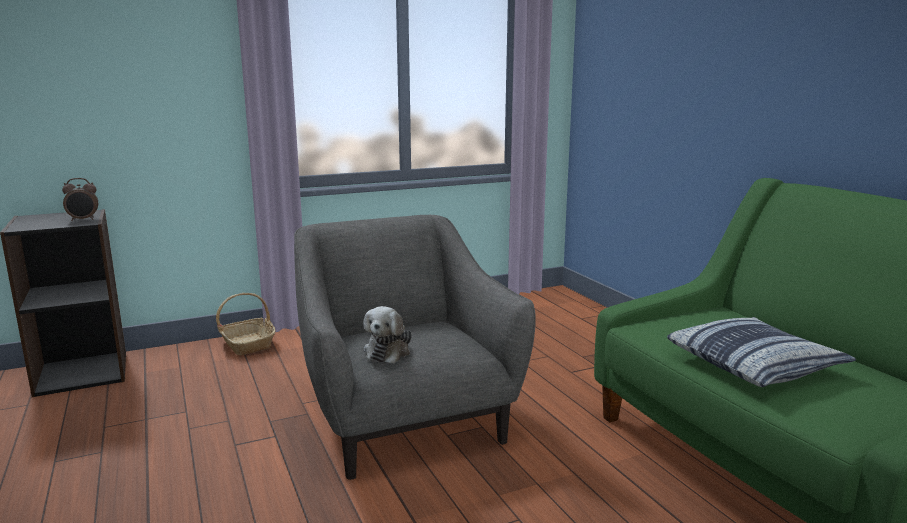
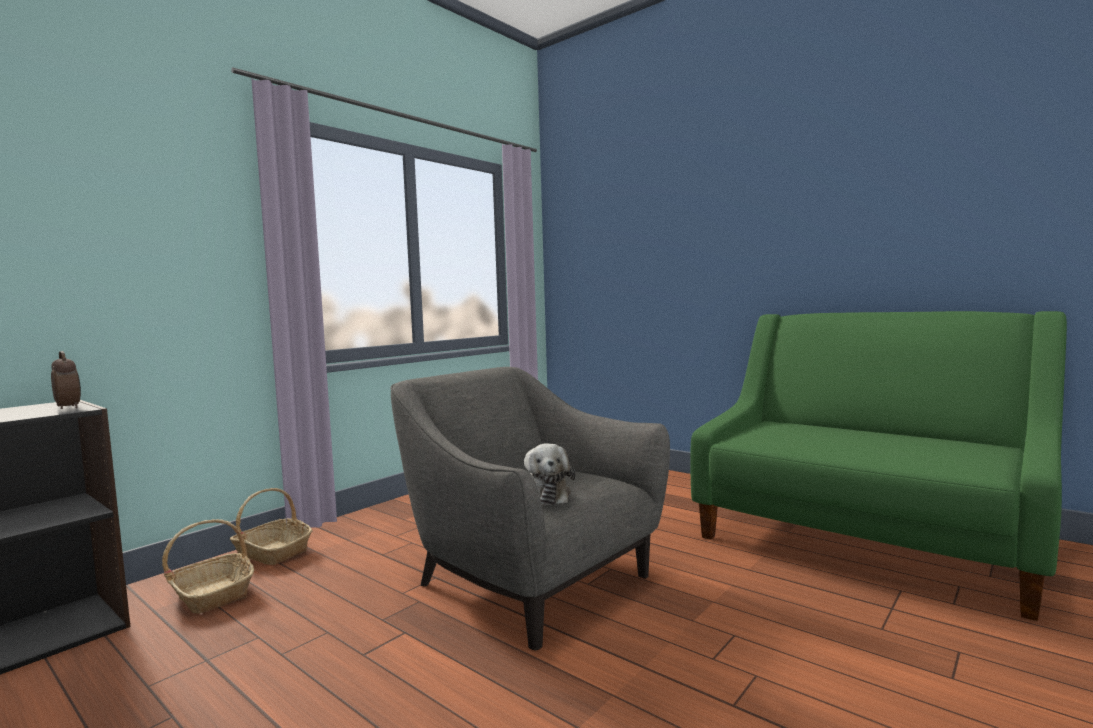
camera: 25 degrees left, 10 degrees down
(83, 220) = (69, 408): alarm clock -> alarm clock turned 90 degrees counterclockwise
(185, 369) = (212, 594): none -> basket
(754, 365) = (857, 446): pillow -> none

